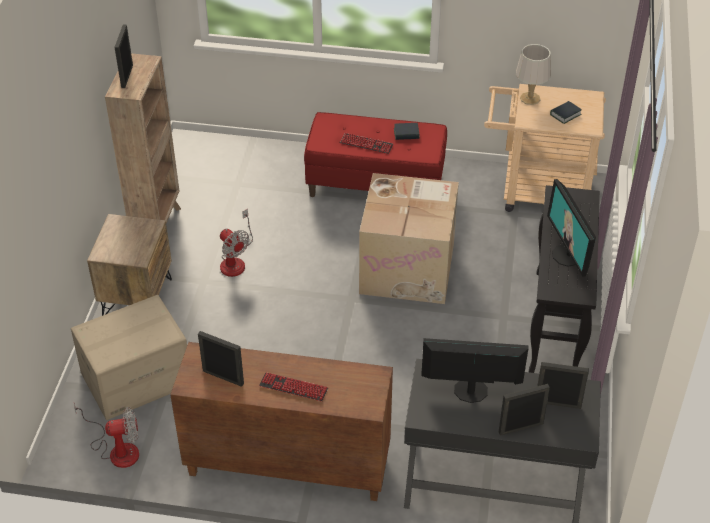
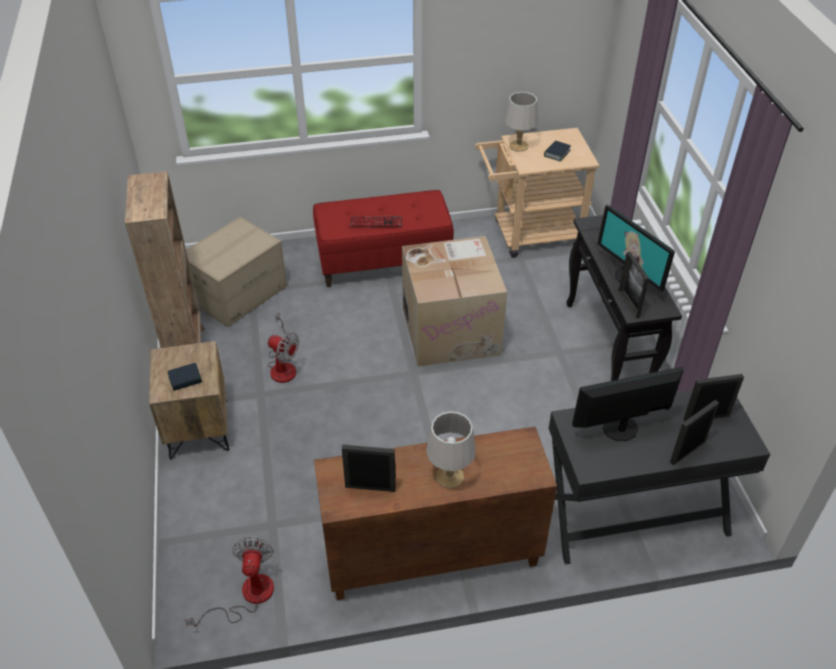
camera: 20 degrees left, 0 degrees up
(117, 449) = (247, 596): fan -> fan turned 60 degrees counterclockwise
(127, 76) = (140, 198): picture frame -> picture frame (628, 304)
(136, 378) = (235, 513): cardboard box -> cardboard box (237, 293)
(293, 387) = (449, 477): keyboard -> grey table lamp
(406, 134) = (408, 205): book -> book (185, 379)

